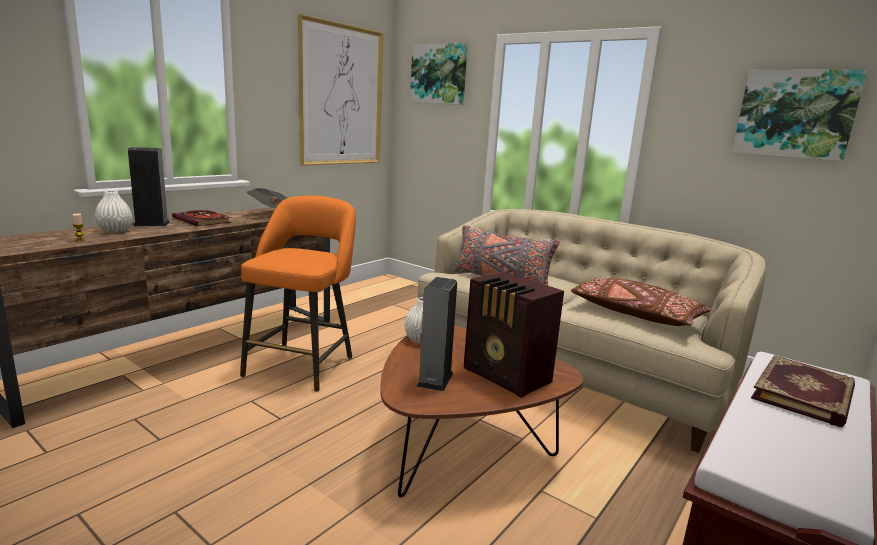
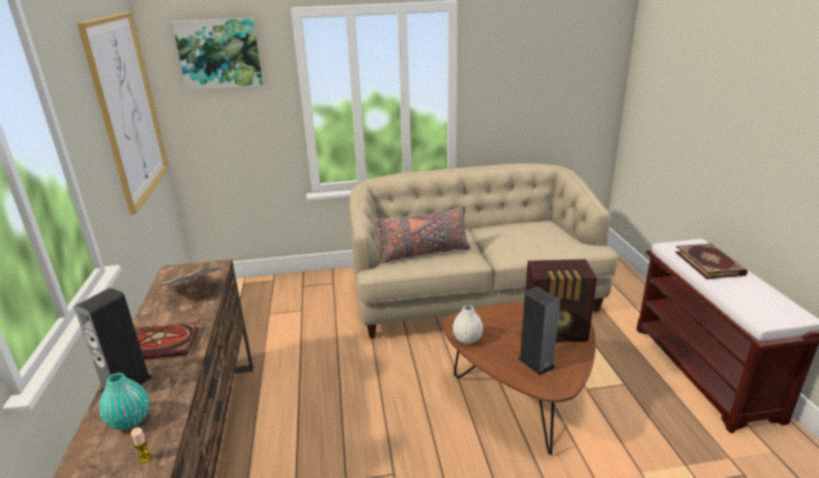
camera: 45 degrees left, 10 degrees up
(115, 231) = (129, 420): white vase -> turquoise vase
(302, 364) = (316, 421): orange stool -> none
(634, 314) = (538, 241): brown pillow -> none
(795, 114) = (557, 64): picture -> none

